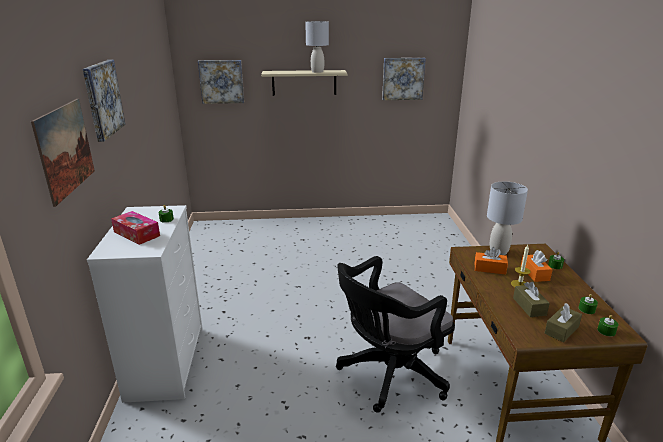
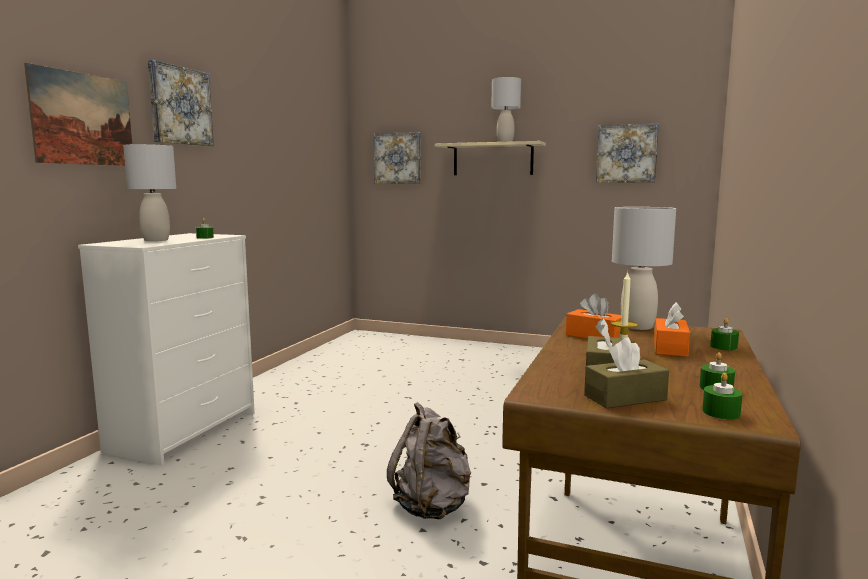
camera: 25 degrees right, 15 degrees down
(136, 234) = (156, 240): tissue box -> grey table lamp
(389, 375) = (432, 506): black office chair -> grey backpack

